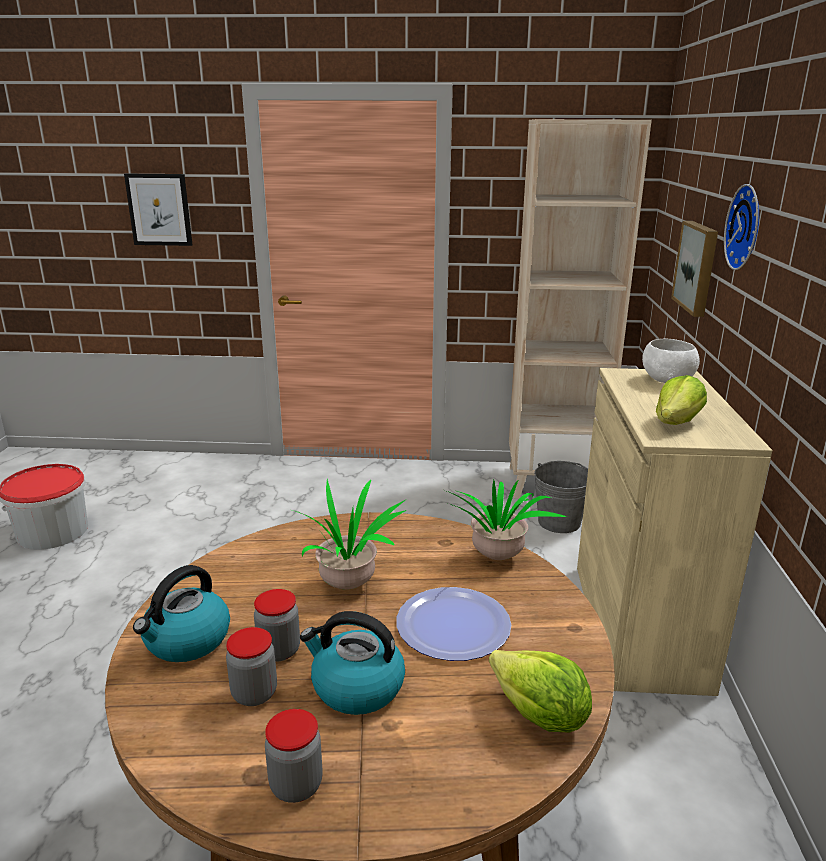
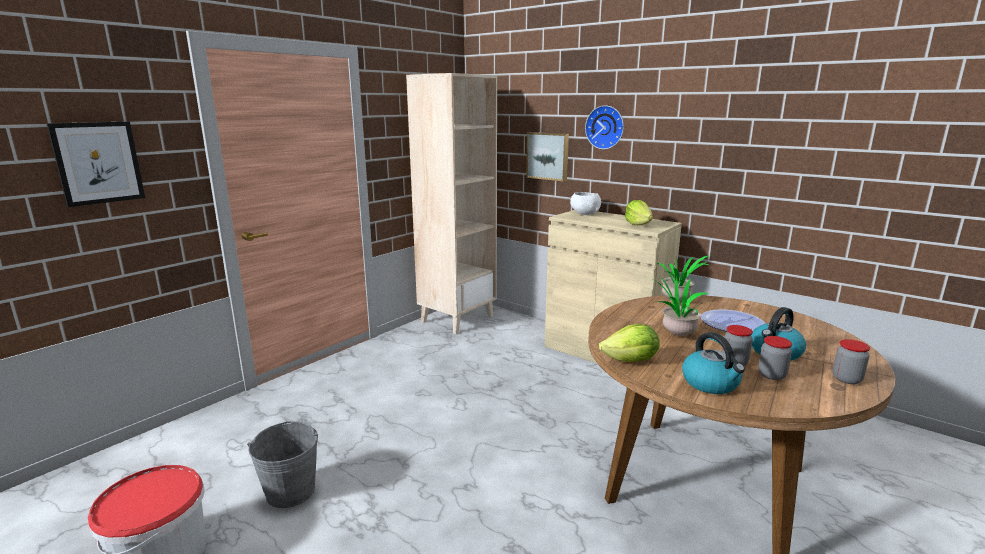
camera: 55 degrees left, 5 degrees down
(539, 716) = (808, 326): lettuce -> lettuce (631, 361)
(559, 522) = (497, 333): grey bucket -> grey bucket (290, 491)

